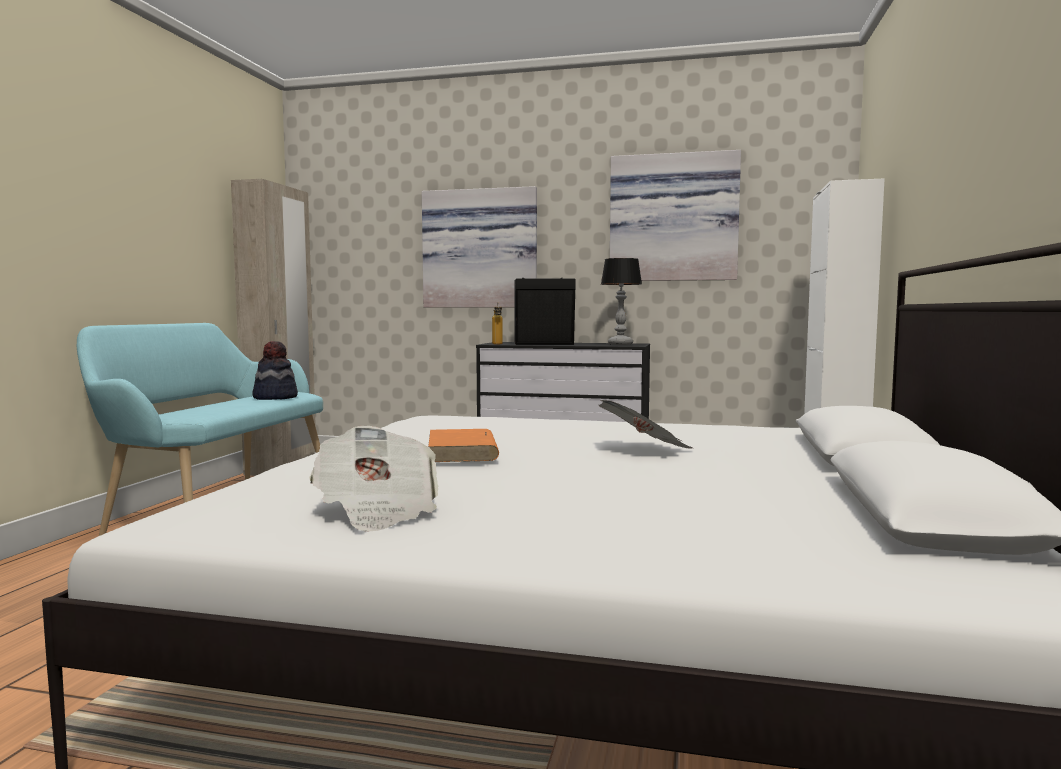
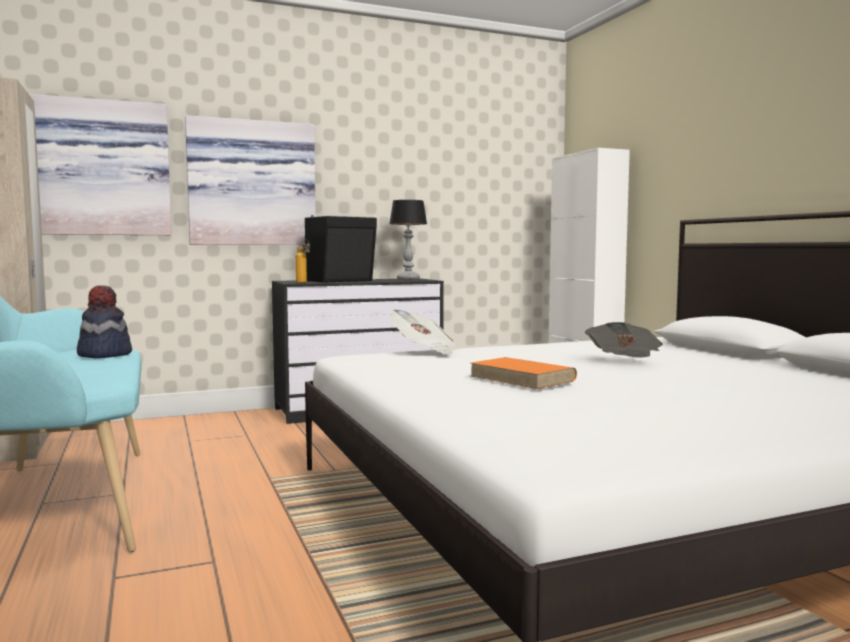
camera: 35 degrees left, 0 degrees up
(377, 511) = (658, 426): newspaper -> newspaper (424, 351)
(673, 218) = (435, 166): picture -> picture (97, 168)

